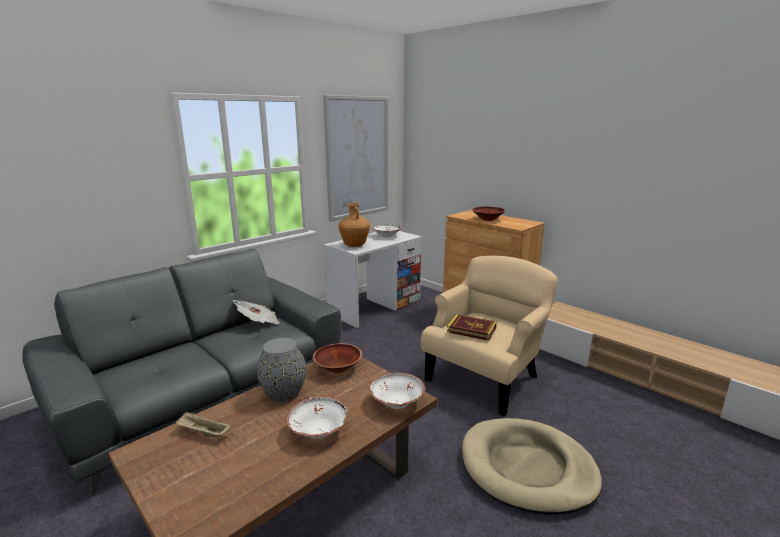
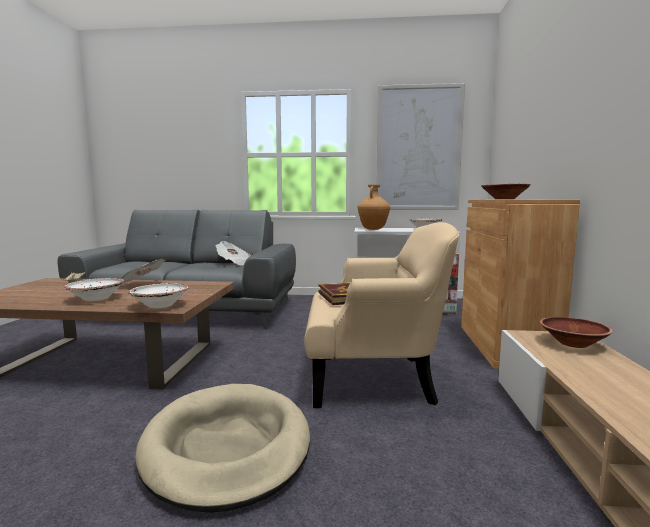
camera: 50 degrees right, 10 degrees down
(283, 393) = (141, 284): grey vase -> newspaper
(338, 368) = (196, 286): brown bowl -> brown bowl (573, 343)

